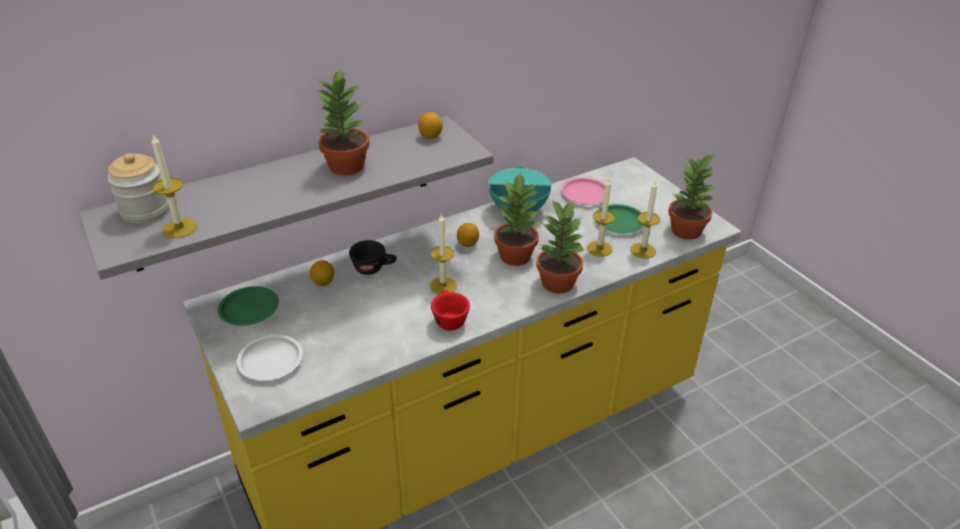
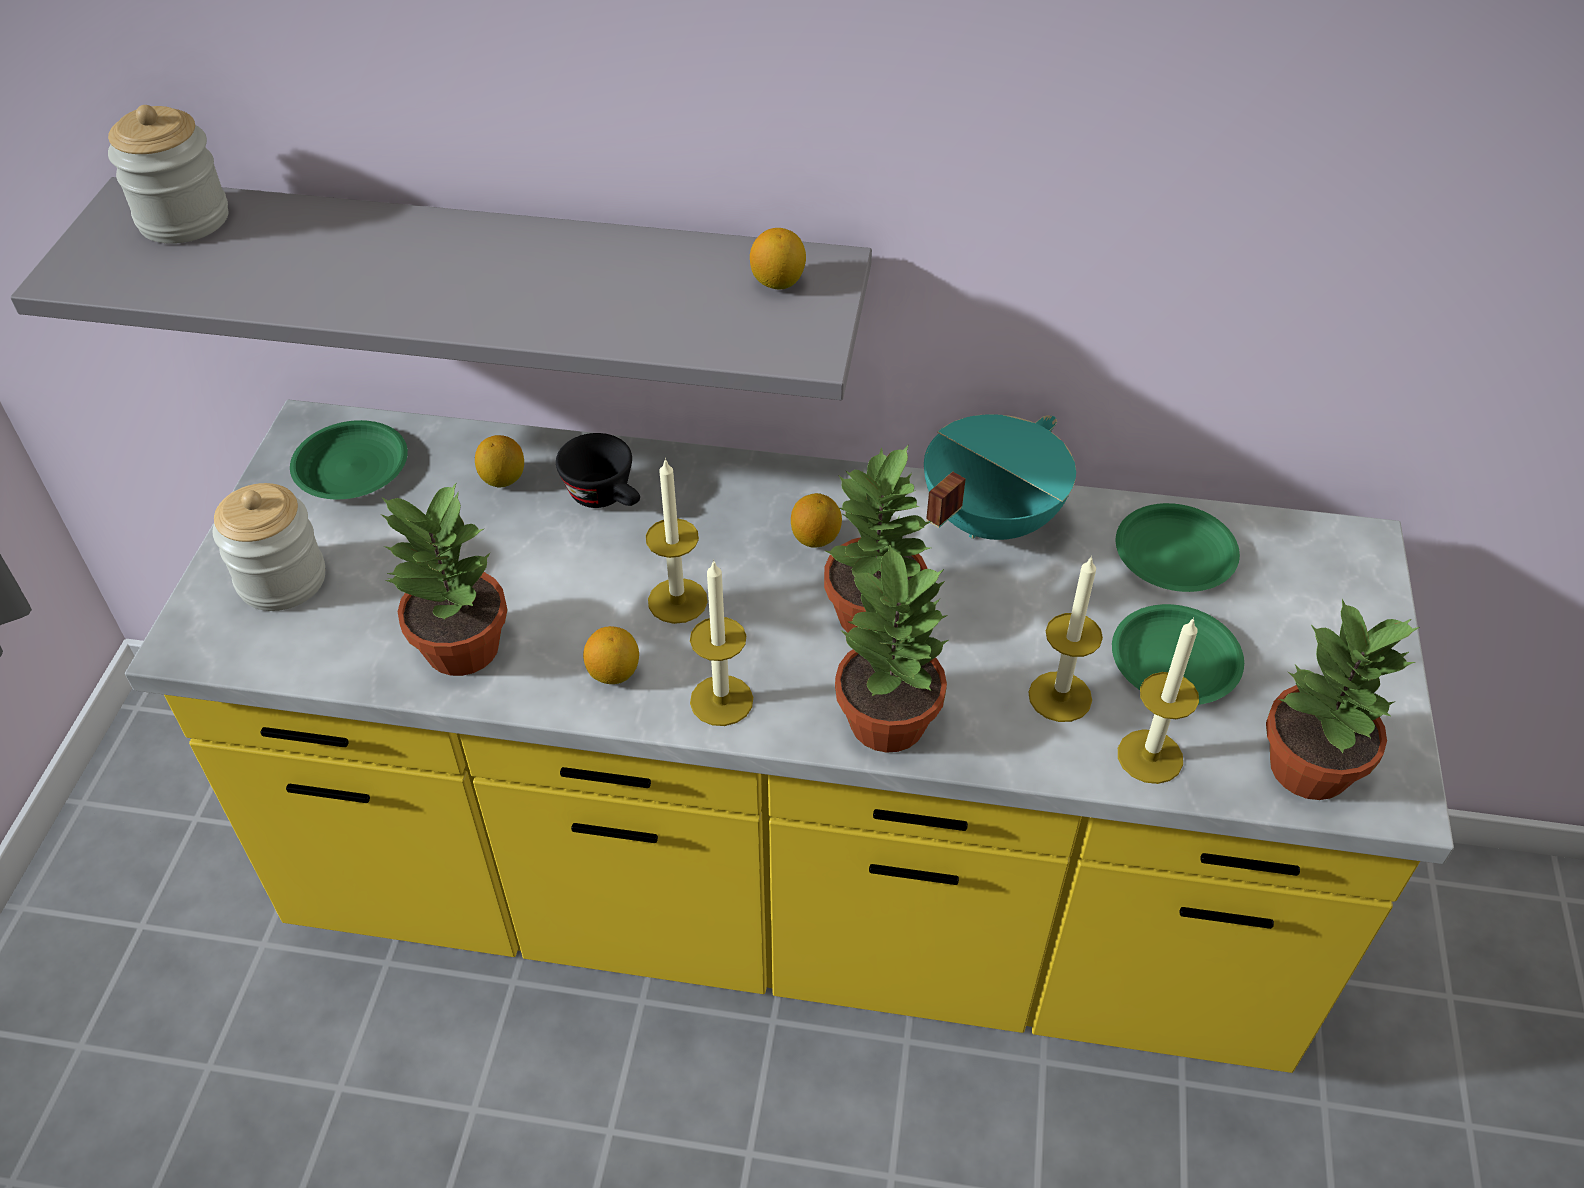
camera: 40 degrees right, 10 degrees up
(179, 228) = (185, 276): candle -> candle (721, 700)
(270, 361) = (282, 580): white plate -> jar
(346, 166) = (555, 278): potted plant -> potted plant (460, 648)
(448, 319) = (614, 673): red cup -> lemon
(585, 194) = (1174, 555): pink plate -> green plate

